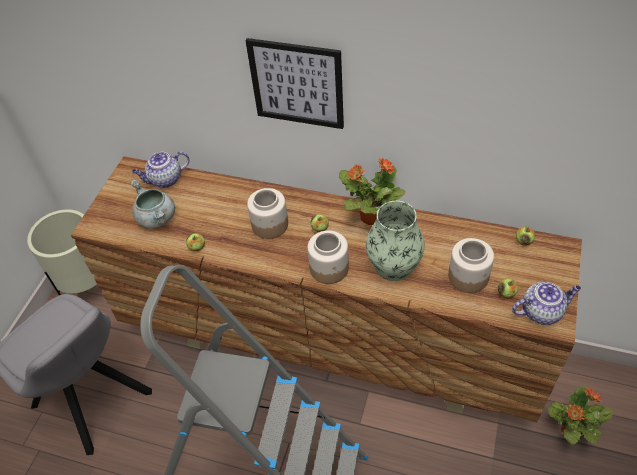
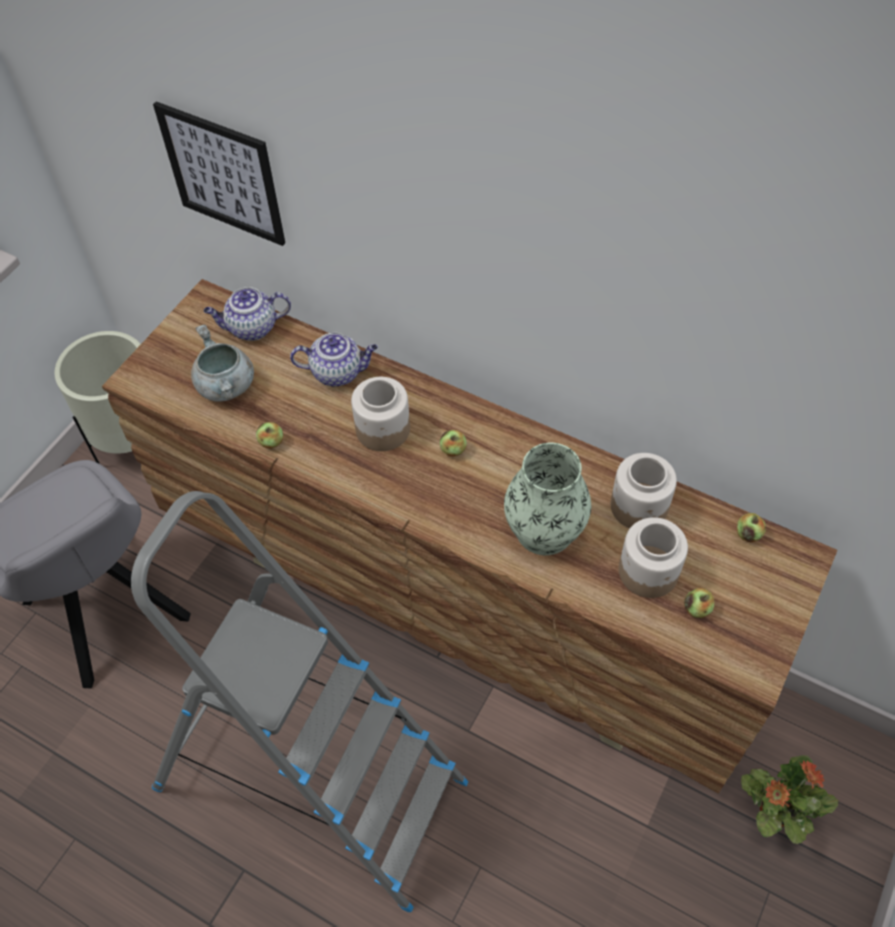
camera: 10 degrees right, 5 degrees up
(297, 84) = (450, 239): picture -> picture (222, 174)
(329, 268) = (450, 515): jar -> jar (639, 507)
(370, 217) = (530, 448): potted plant -> none
(542, 311) = (741, 649): teapot -> teapot (338, 372)

